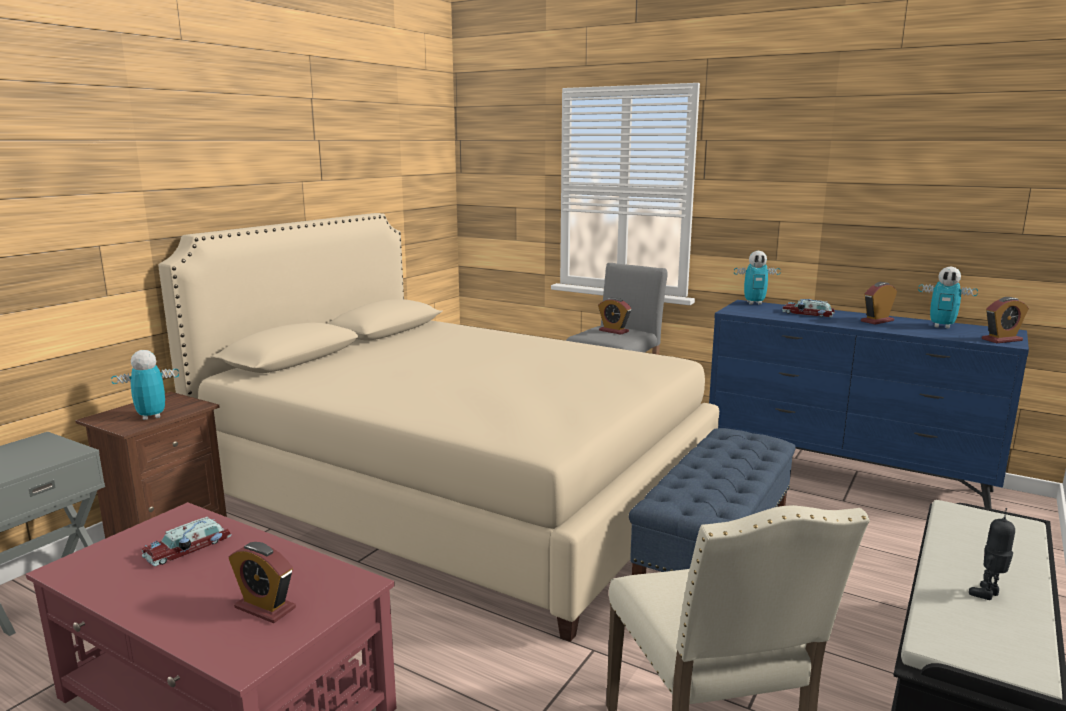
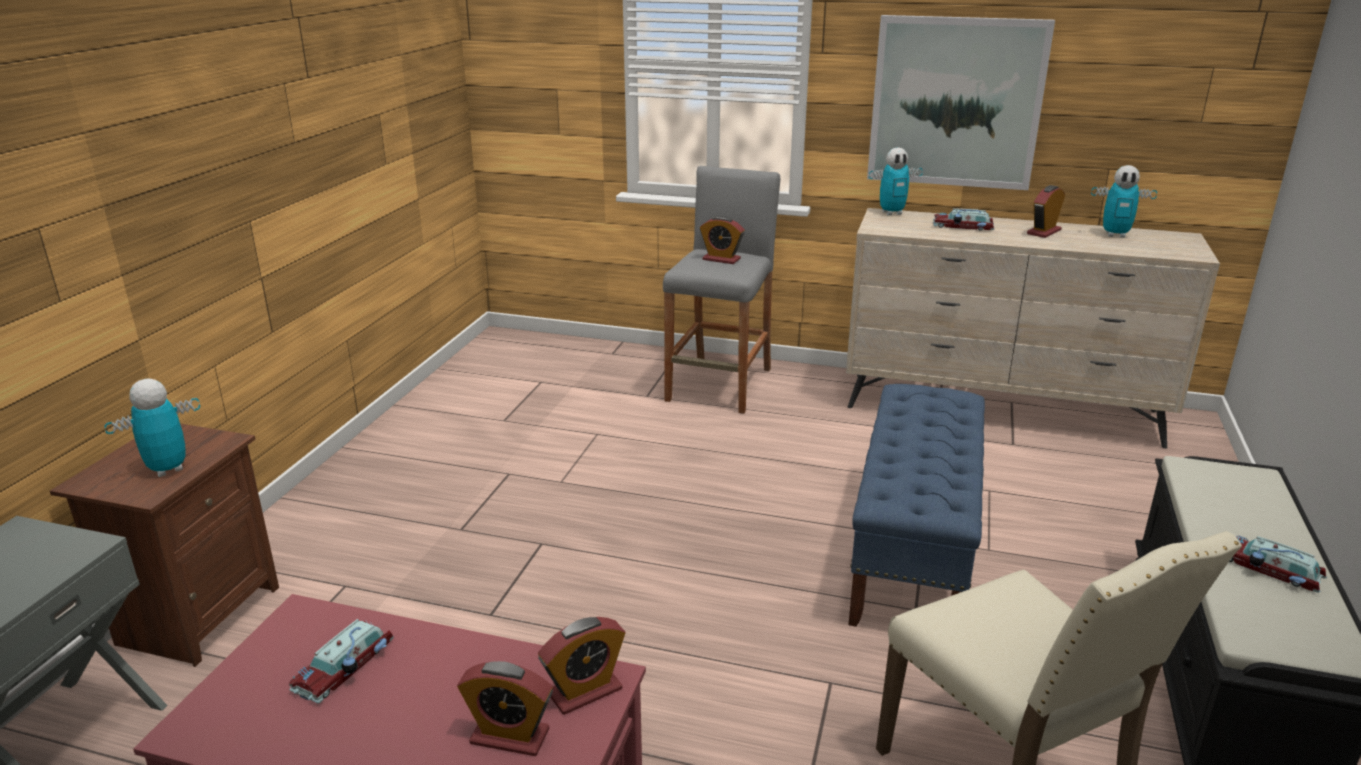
camera: 15 degrees left, 10 degrees up
(458, 493) = (570, 496): beige bed -> none
(808, 217) = (956, 103): none -> picture
(845, 475) = (1002, 410): blue dresser -> beige dresser
(988, 594) = (1269, 570): toy robot -> toy car
(1001, 340) = (1186, 251): alarm clock -> alarm clock (585, 691)

